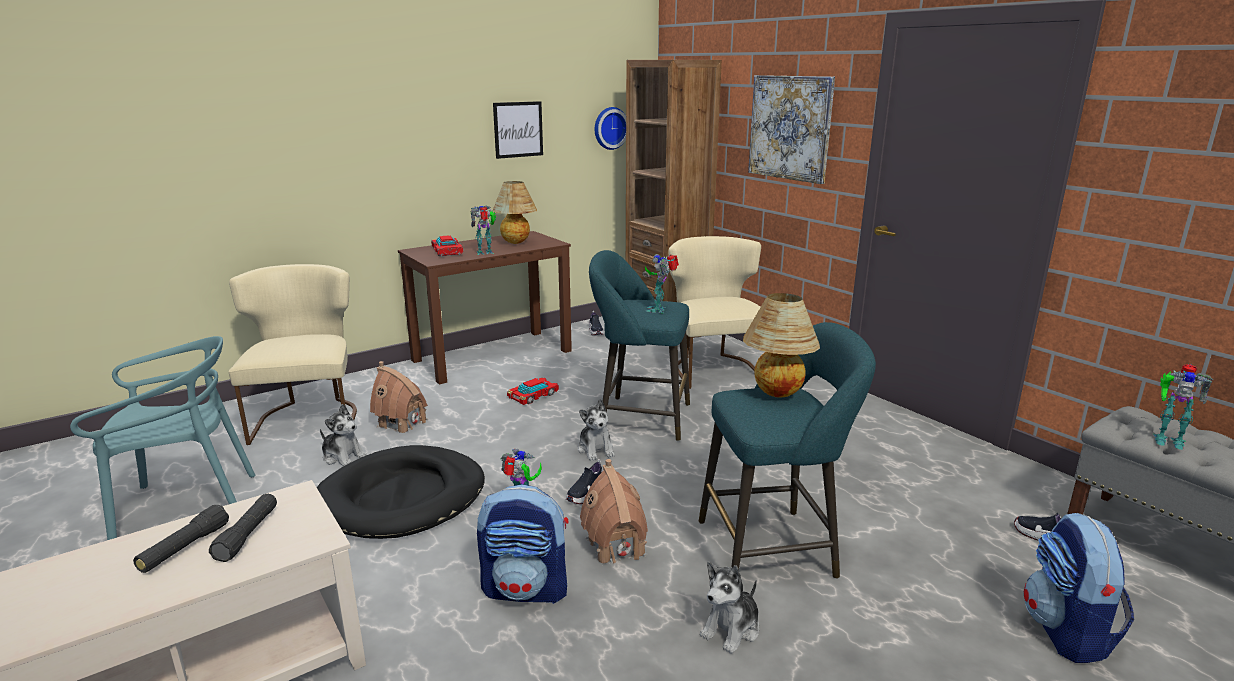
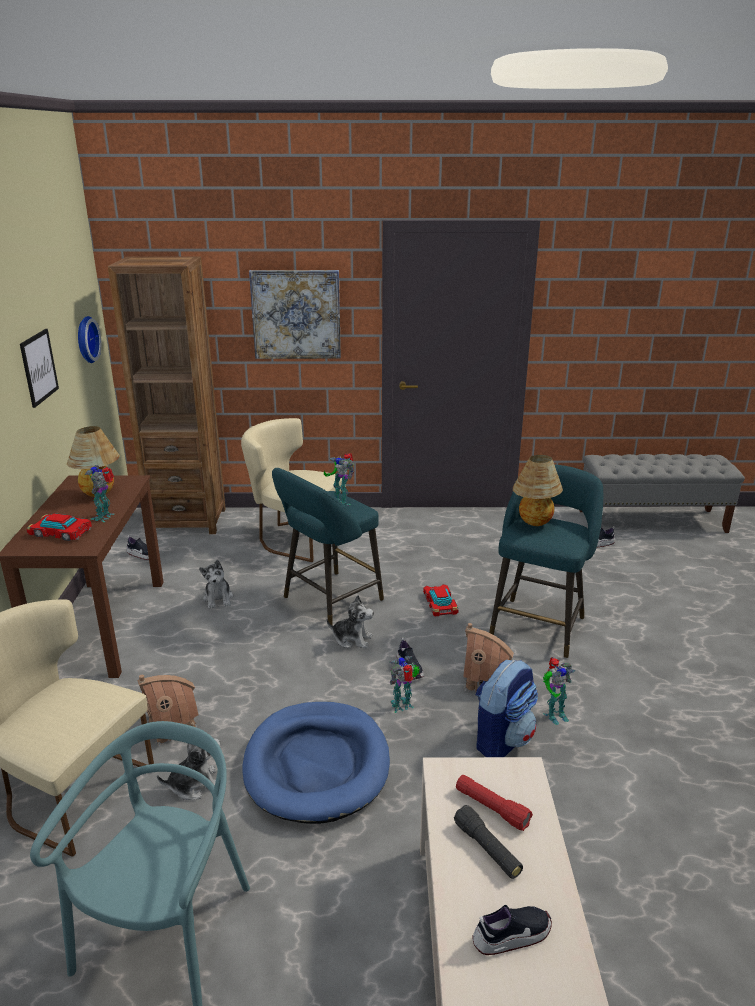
camera: 55 degrees left, 5 degrees up
(63, 592) = (511, 936): none -> shoe
(248, 535) = (491, 808): black flashlight -> red flashlight
(403, 497) = (317, 765): black dog bed -> blue dog bed
(534, 395) = (222, 633): toy car -> toy car (440, 604)
(731, 629) = (599, 674): plush toy -> plush toy (218, 598)
(1066, 632) = (666, 581): backpack -> none
(1167, 439) = (630, 466): toy robot -> toy robot (554, 714)

